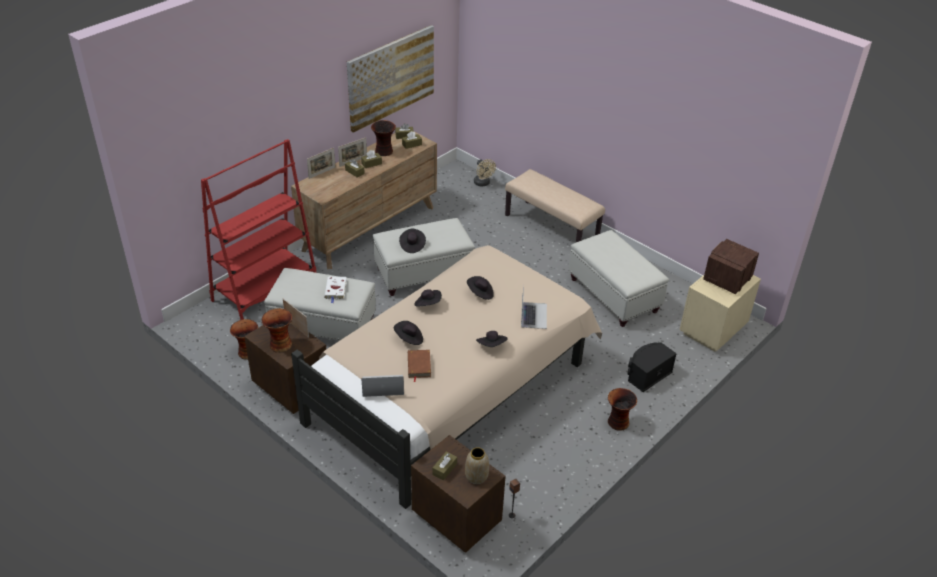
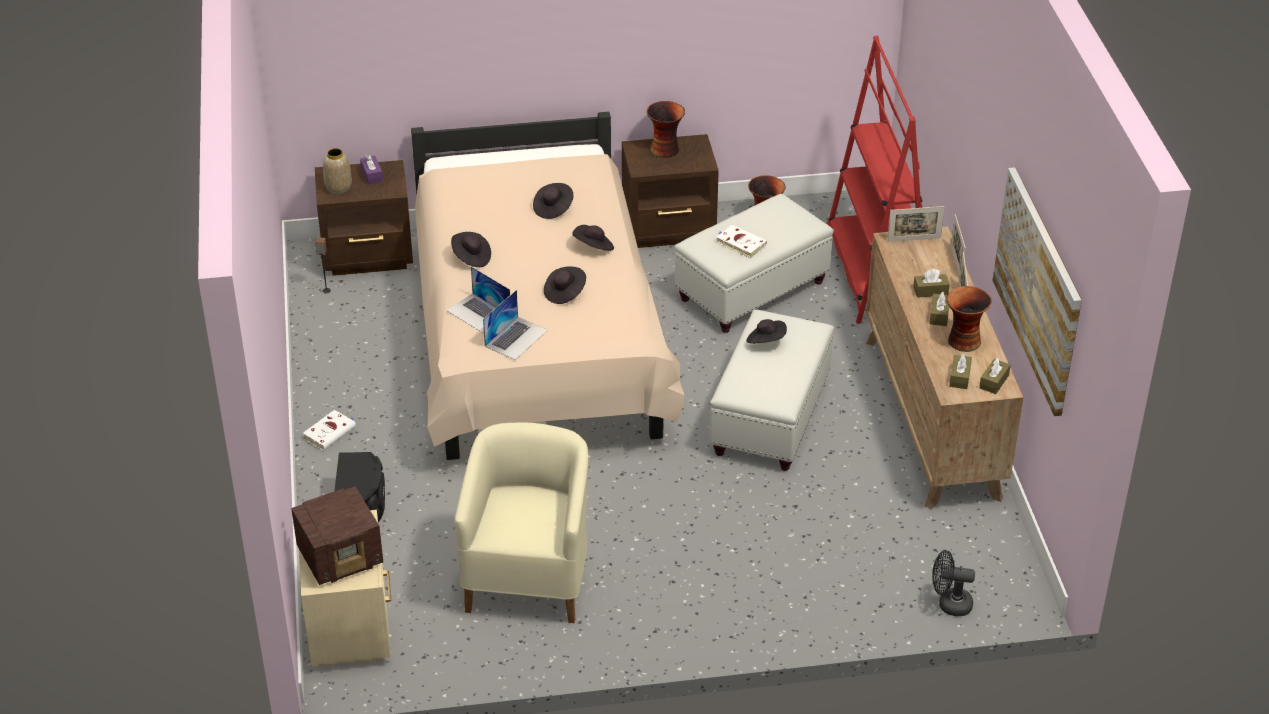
camera: 130 degrees right, 0 degrees up
(297, 328) = (680, 169): picture frame -> picture frame (914, 239)
(382, 386) = (507, 164): laptop -> laptop (516, 338)
(418, 366) = (505, 197): brown book -> none
(444, 469) = (372, 175): brown tissue box -> purple tissue box
(483, 183) = (949, 604): beige fan -> black fan
(552, 227) = (749, 613): beige bench -> none
(613, 295) = (529, 576): white ottoman -> beige armchair
(617, 423) = (330, 432): vase -> white book
(726, 280) = (342, 557): radio -> radio turned 75 degrees clockwise

